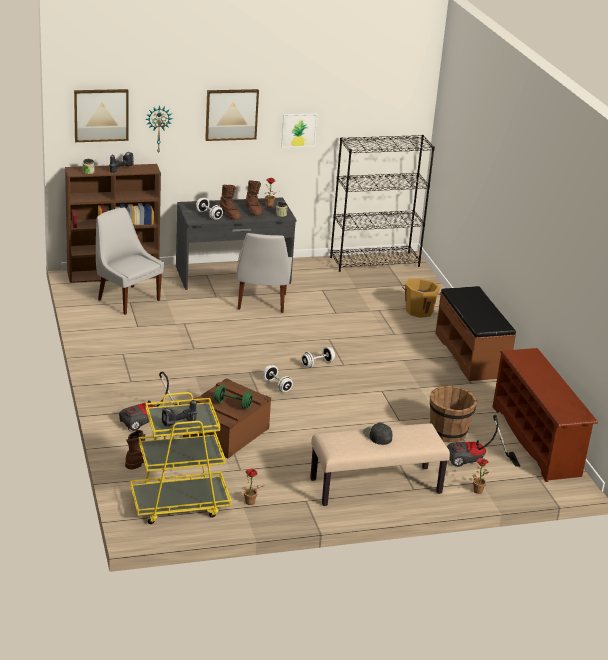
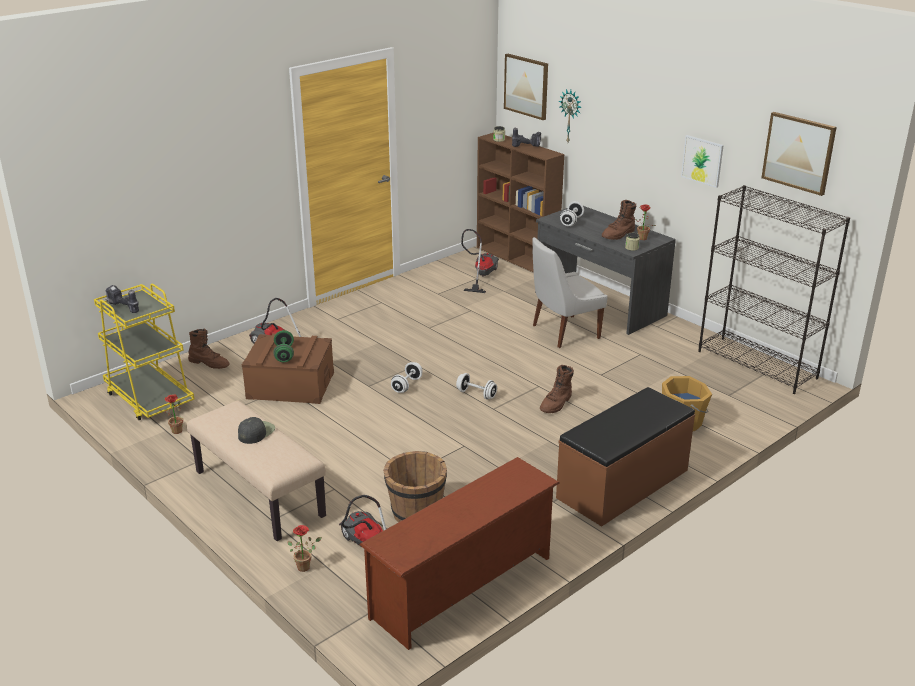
camera: 65 degrees right, 0 degrees up
(127, 299) = (480, 276): white chair -> vacuum cleaner
(230, 214) = (590, 228): brown boot -> brown boot (556, 404)
(231, 114) = (635, 119): picture -> picture (799, 152)

